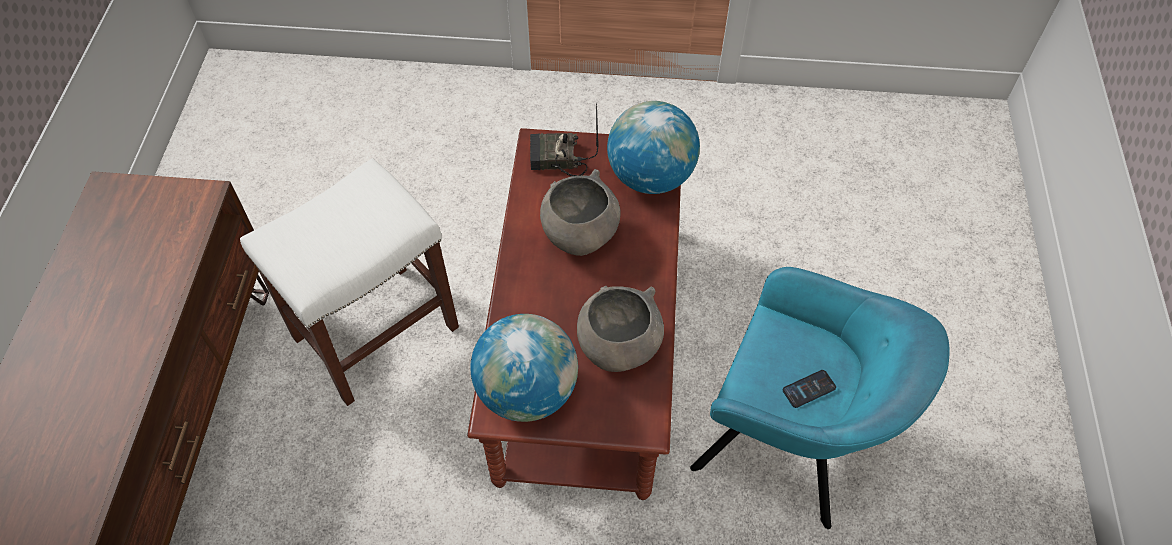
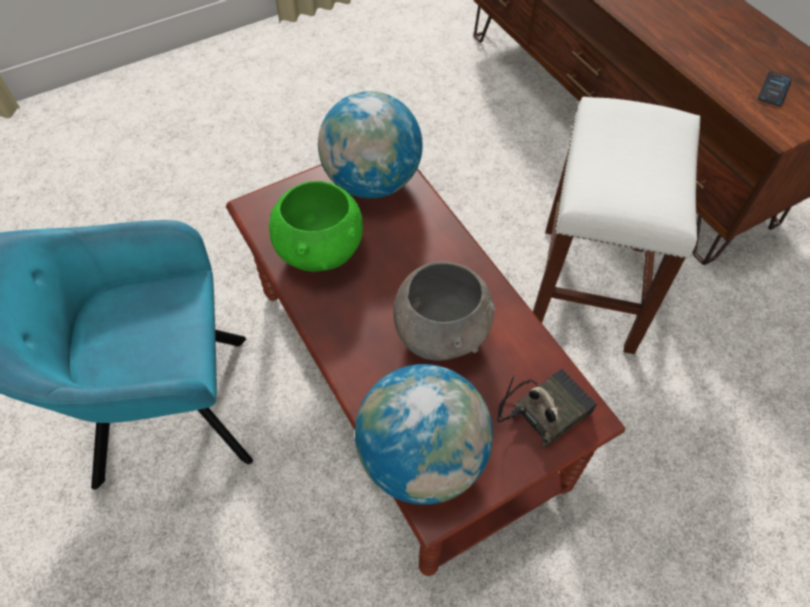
camera: 145 degrees right, 0 degrees up
(618, 347) = (321, 253): grey bowl -> green bowl
(809, 389) = (120, 326): phone -> phone (774, 89)

